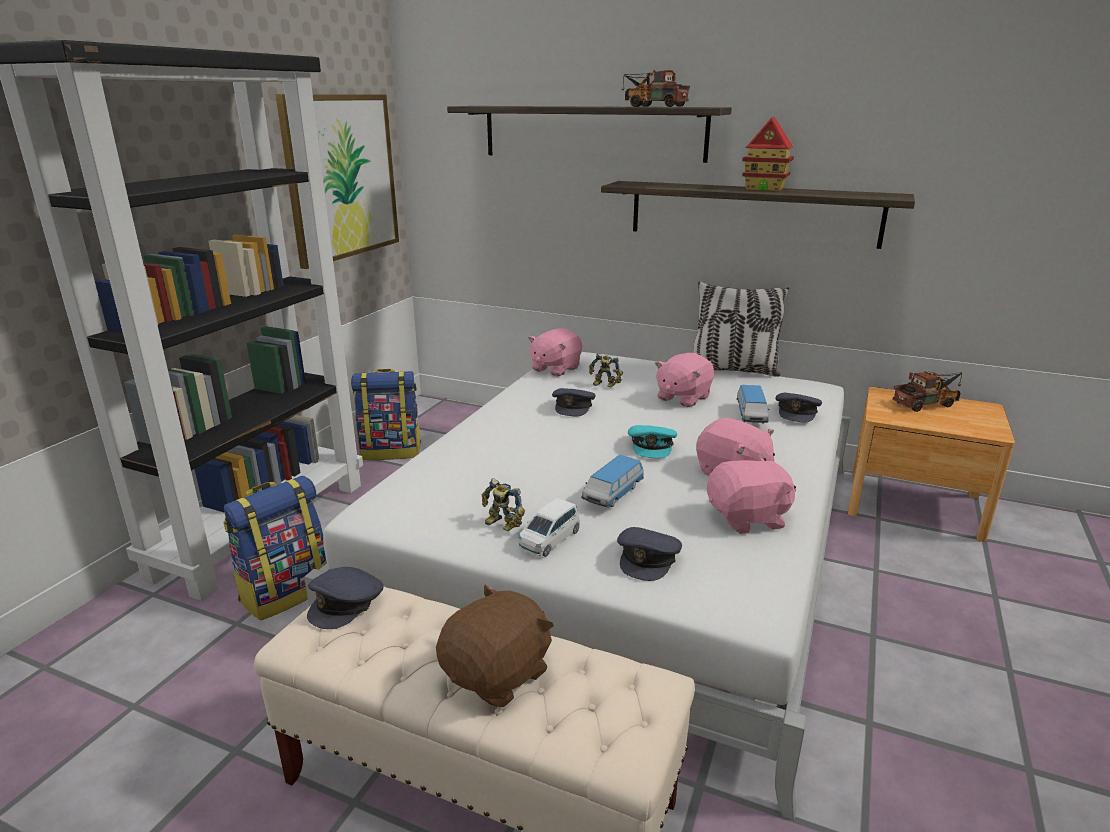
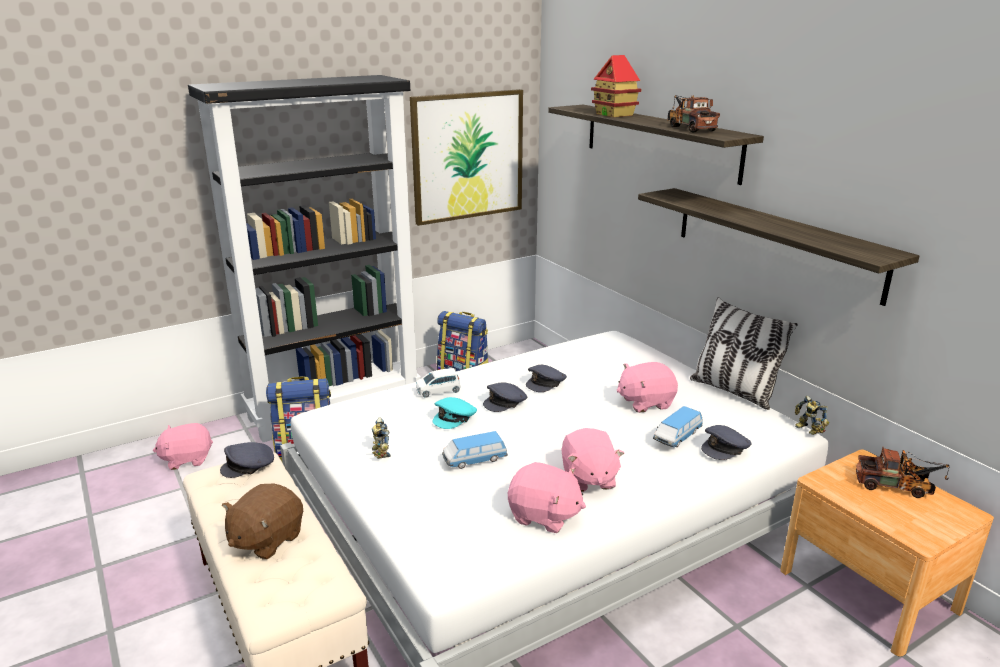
camera: 35 degrees right, 0 degrees up
(498, 674) = (266, 539): brown plush toy -> brown plush toy turned 135 degrees clockwise
(549, 540) = (393, 474): white toy car -> white toy car (438, 391)
(555, 368) = (581, 346): pink plush toy -> pink plush toy (187, 459)
(604, 385) = (599, 372): toy robot -> toy robot (807, 430)
(648, 558) = (433, 512): grey cap -> grey cap (505, 402)
(652, 446) = (556, 434): turquoise cap -> turquoise cap (455, 417)
(765, 188) = (776, 221): toy house -> toy house (614, 114)

